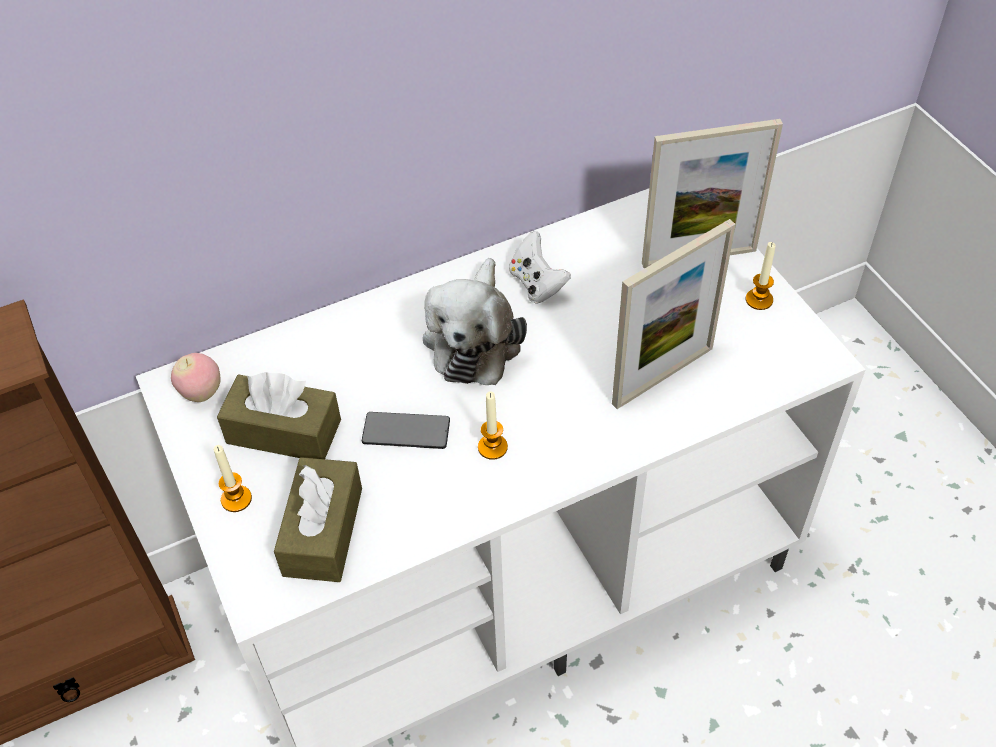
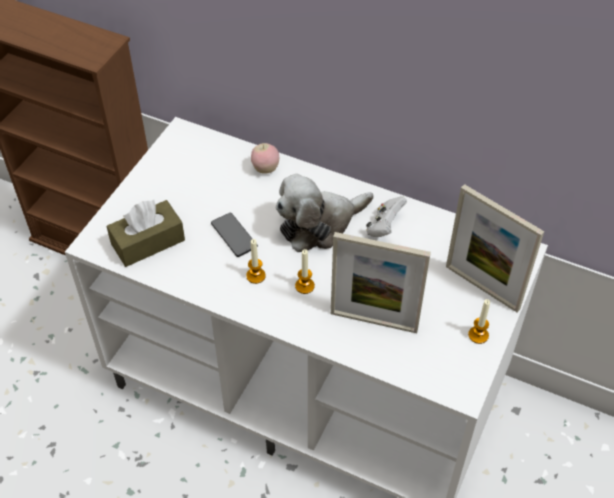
camera: 50 degrees right, 0 degrees up
(201, 393) = (186, 145): apple -> apple (265, 169)
(236, 499) = (138, 199): candle -> candle (304, 286)
(284, 431) = (191, 189): brown tissue box -> none

